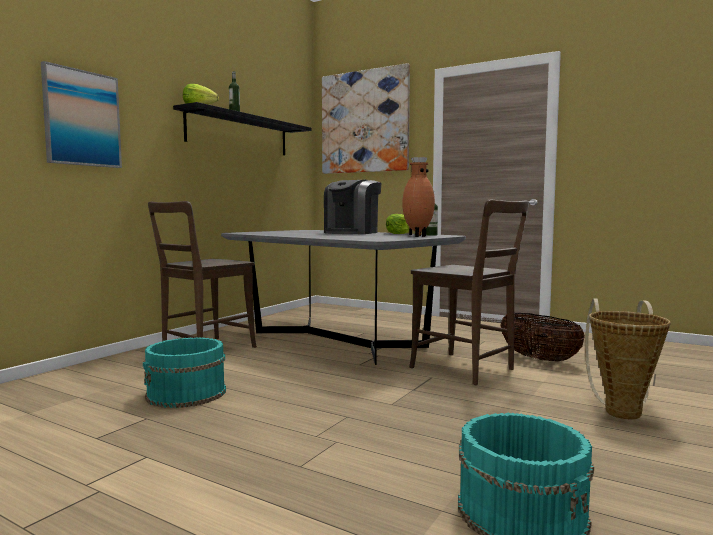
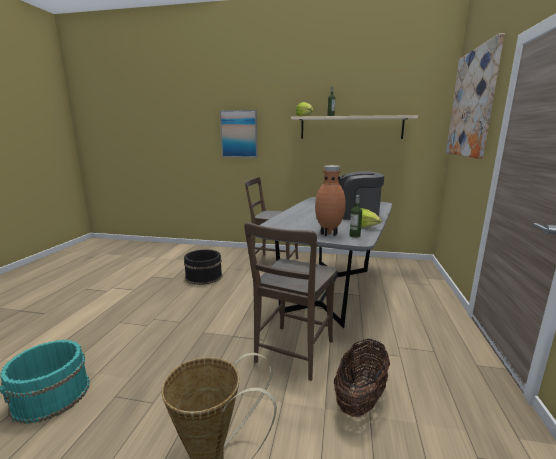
camera: 70 degrees right, 10 degrees up
(186, 394) = (203, 277): turquoise bucket -> black bucket
(239, 134) = (351, 128): black shelf -> beige shelf

